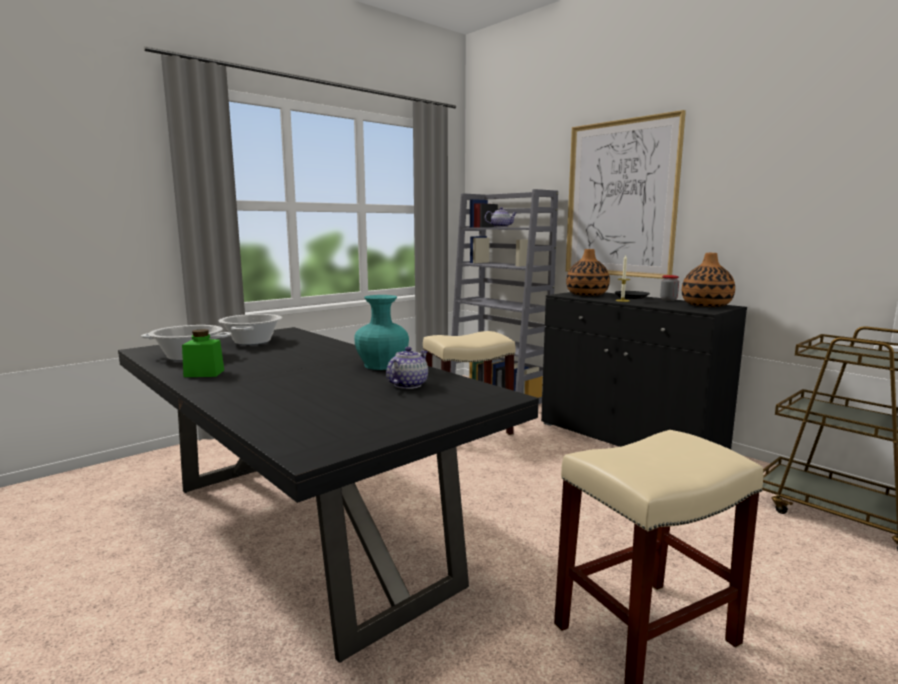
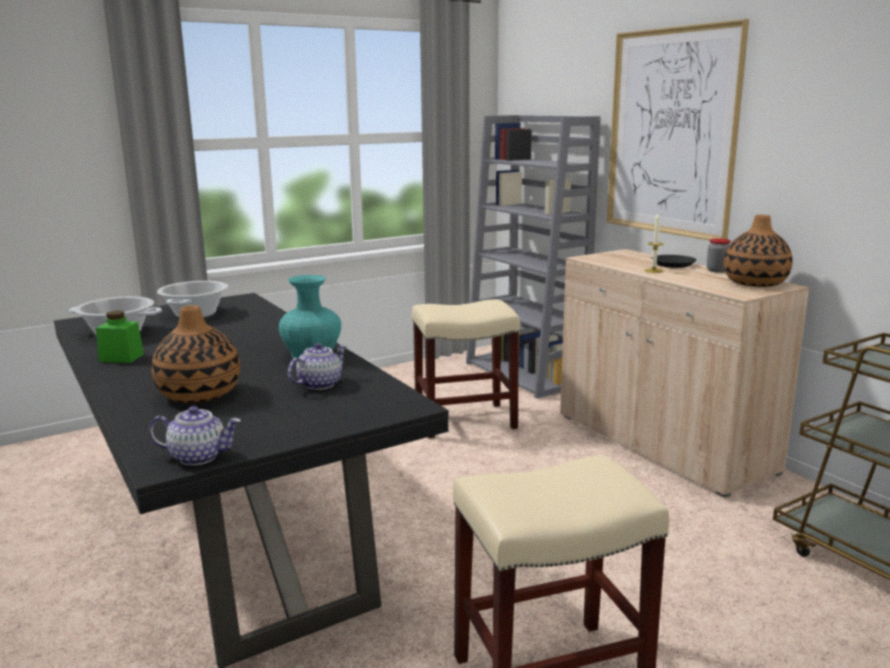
camera: 10 degrees right, 5 degrees up
(500, 227) = (530, 161): teapot -> teapot (199, 456)
(586, 294) = (619, 258): vase -> vase (199, 394)
(628, 438) = (662, 443): black cabinet -> beige cabinet

